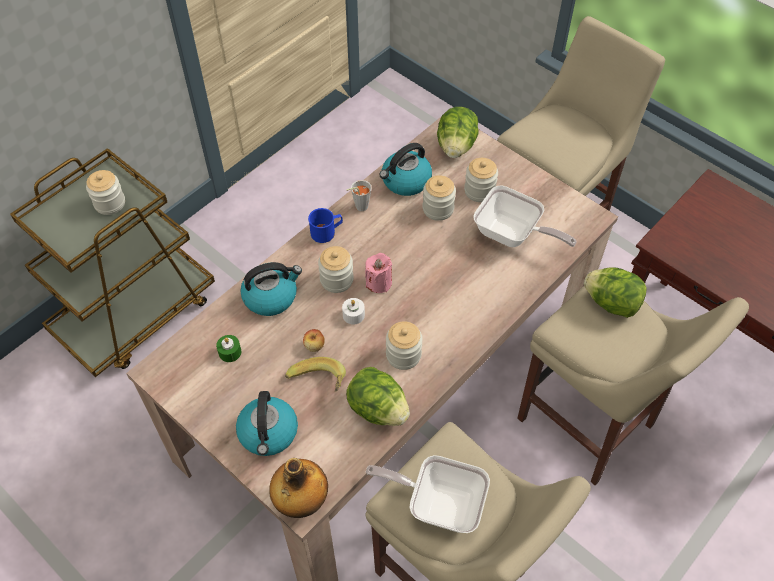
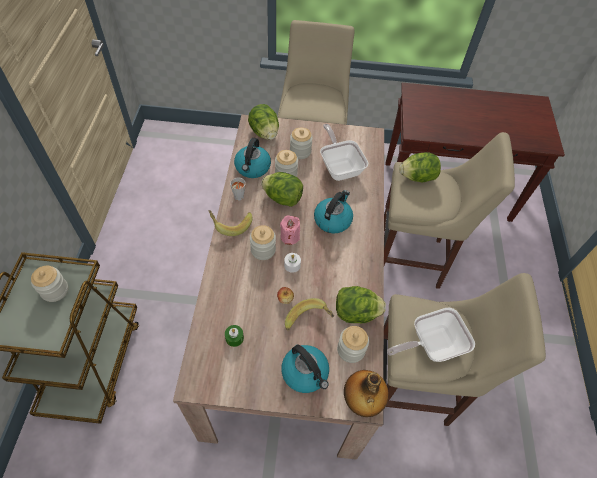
camera: 40 degrees left, 0 degrees up
(271, 296) = (230, 285): kettle -> kettle (332, 220)
(326, 232) = (230, 224): blue mug -> banana
(403, 355) = (342, 271): jar -> jar (351, 350)
(409, 235) = (282, 198): none -> lettuce
(512, 235) = (340, 167): frying pan -> frying pan turned 105 degrees counterclockwise

